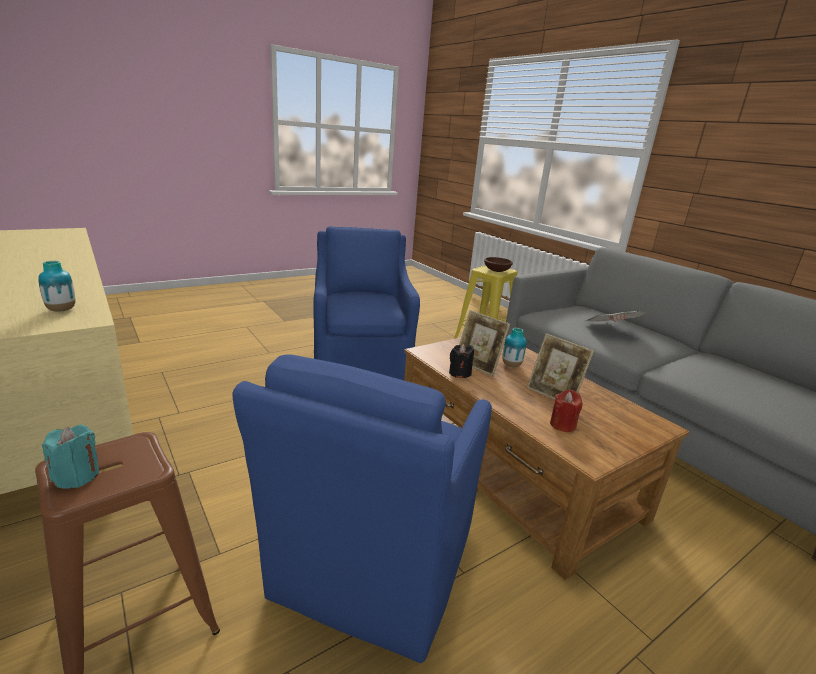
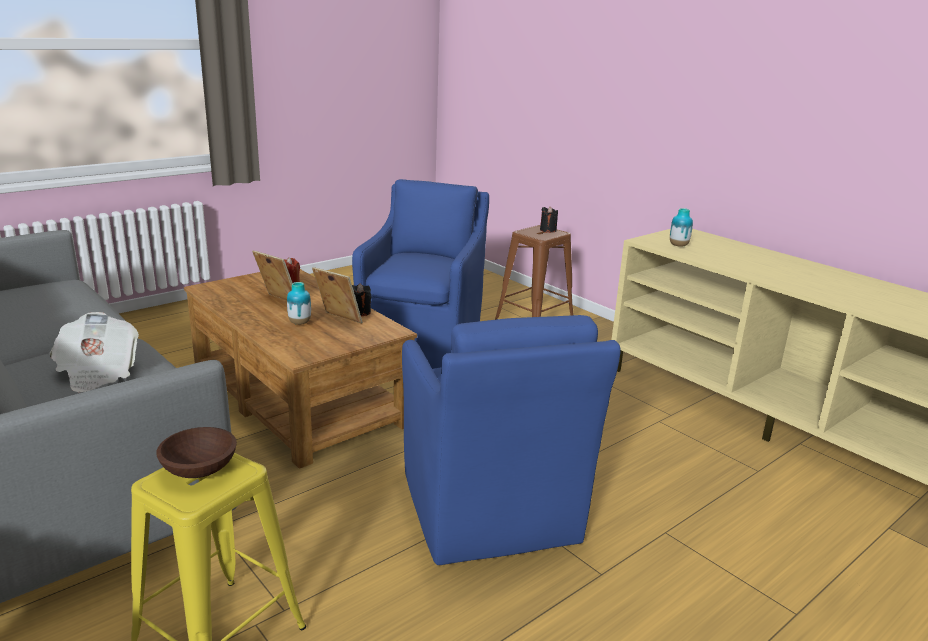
camera: 175 degrees right, 0 degrees up
(76, 476) = (548, 230): turquoise candle -> black candle

